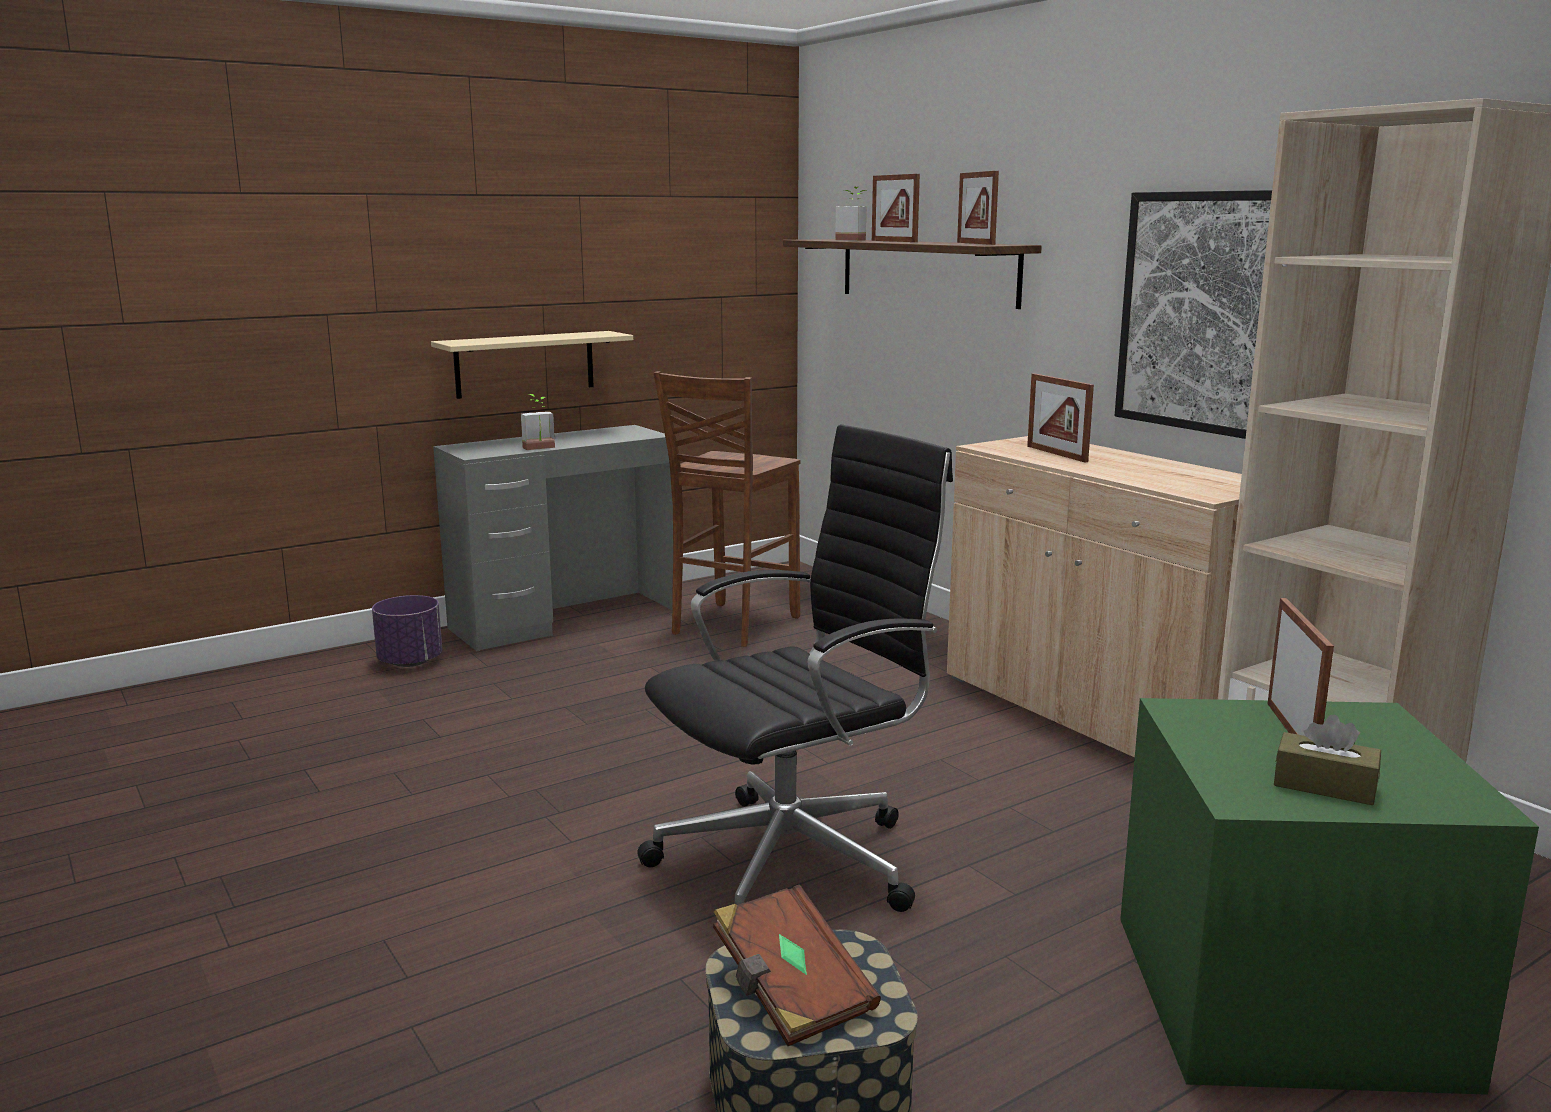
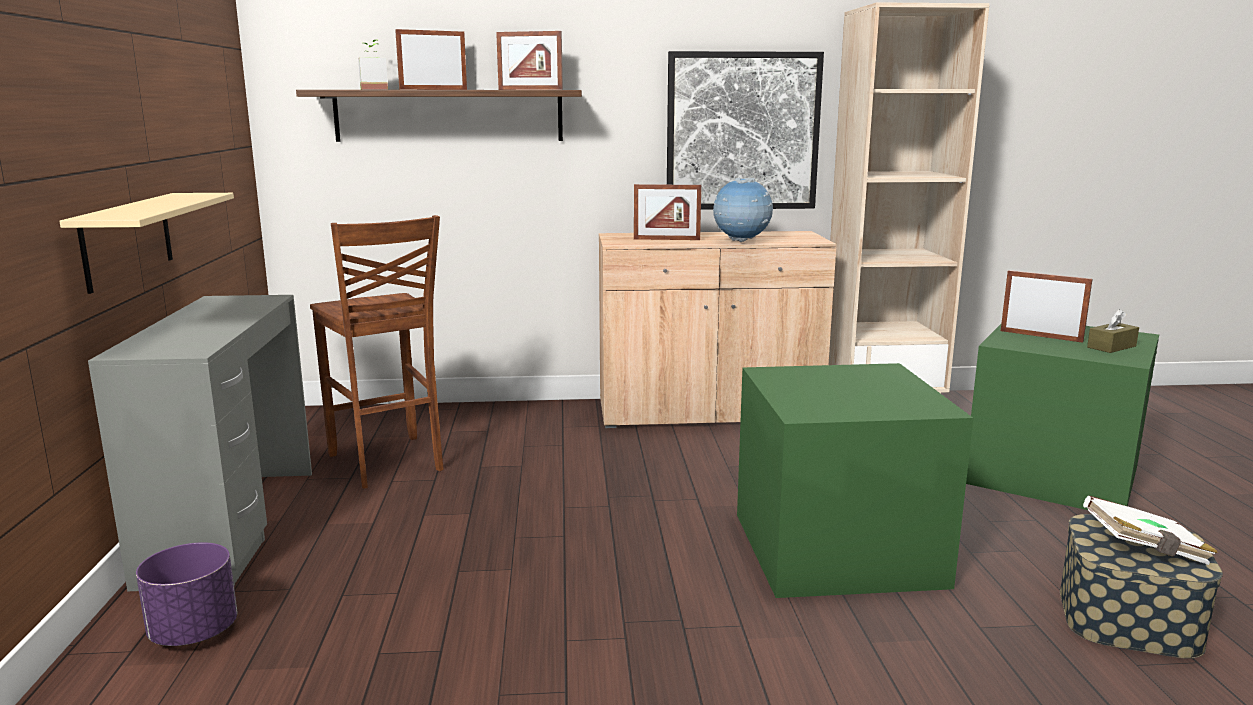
camera: 60 degrees left, 0 degrees up
(540, 448) = (231, 330): potted plant -> none
(791, 991) = (1145, 550): brown book -> white book
(795, 861) = (838, 547): black office chair -> green storage box
(894, 241) = (433, 89): picture frame -> picture frame turned 150 degrees clockwise
(1114, 474) = (741, 242): none -> globe

